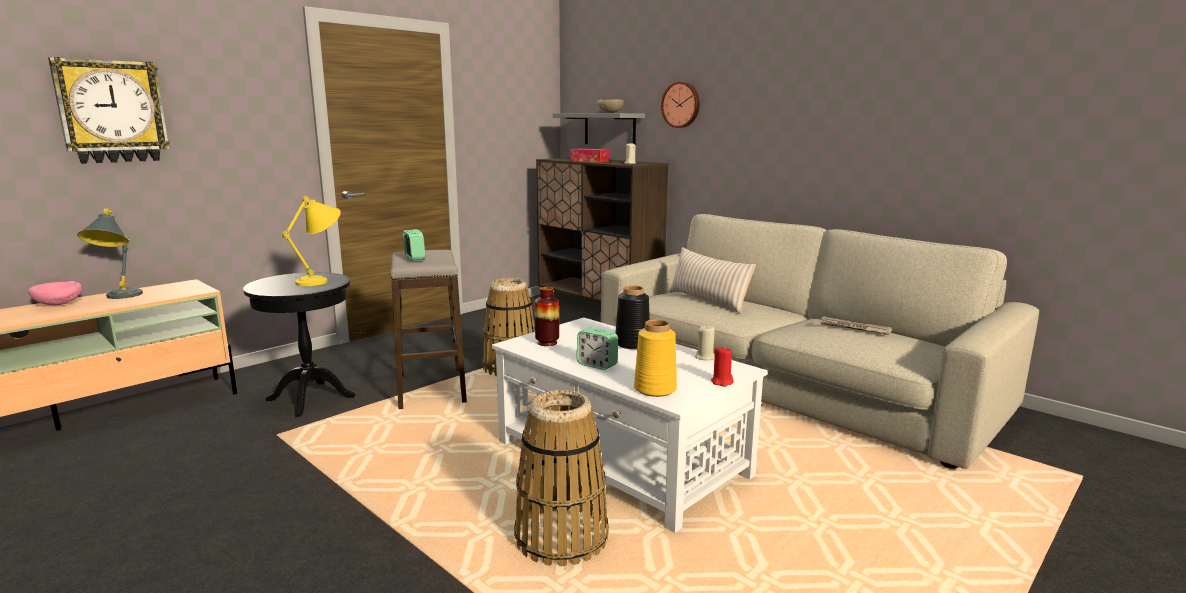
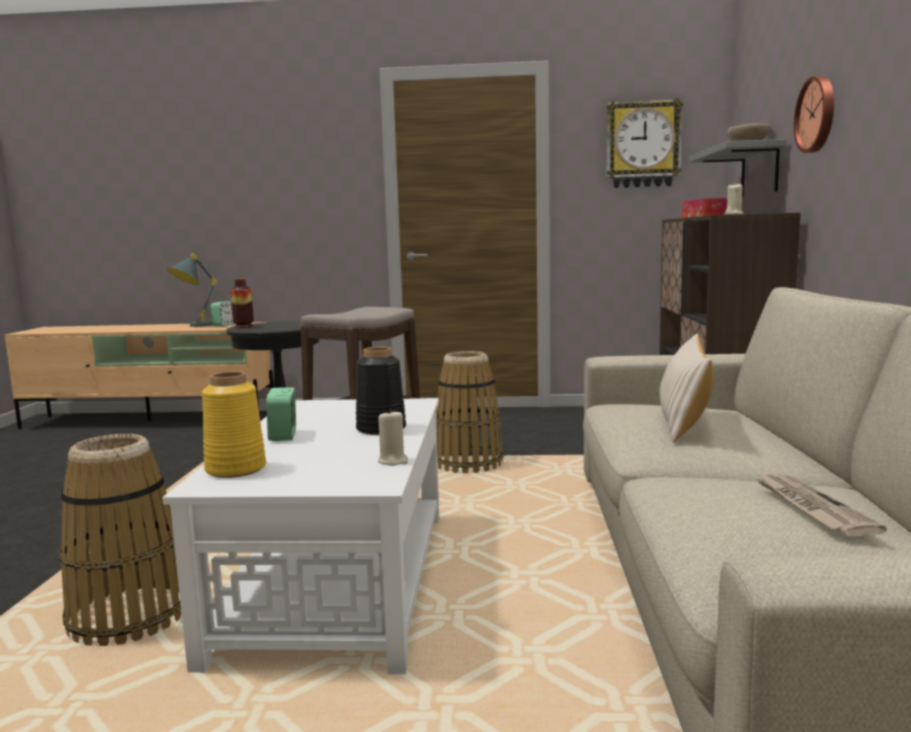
camera: 50 degrees right, 5 degrees down
(59, 305) = (162, 326): pink bowl -> none
(112, 112) = (219, 178): wall clock -> wall clock (642, 144)
(322, 280) = (291, 326): yellow table lamp -> none
(414, 258) = (353, 311): alarm clock -> alarm clock (225, 325)
(547, 343) = (323, 409): vase -> vase (243, 326)
(722, 382) = (308, 487): red candle -> none

